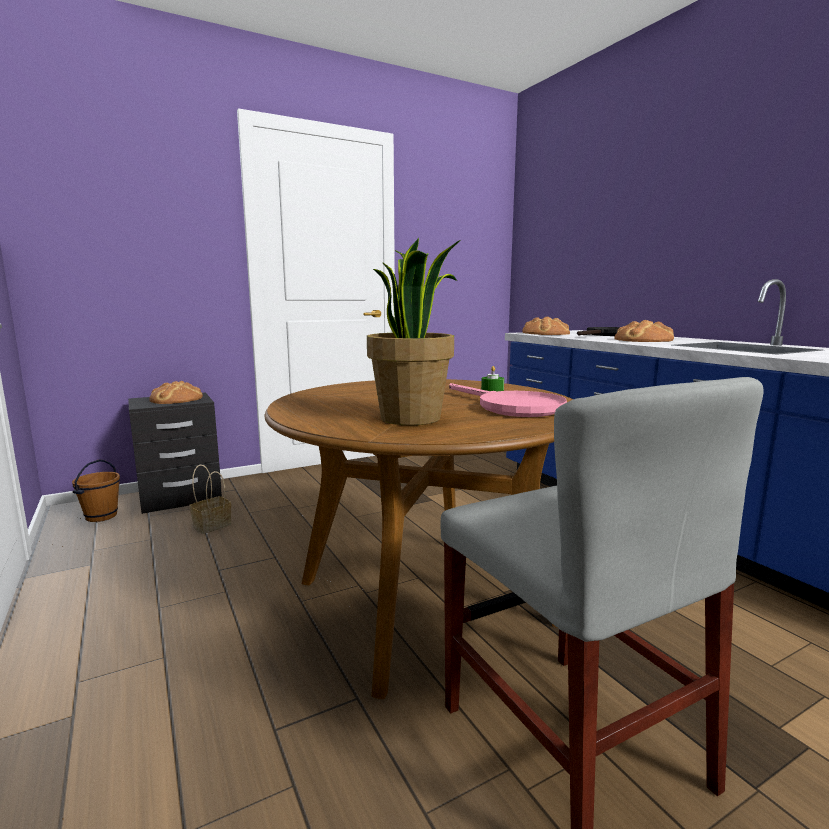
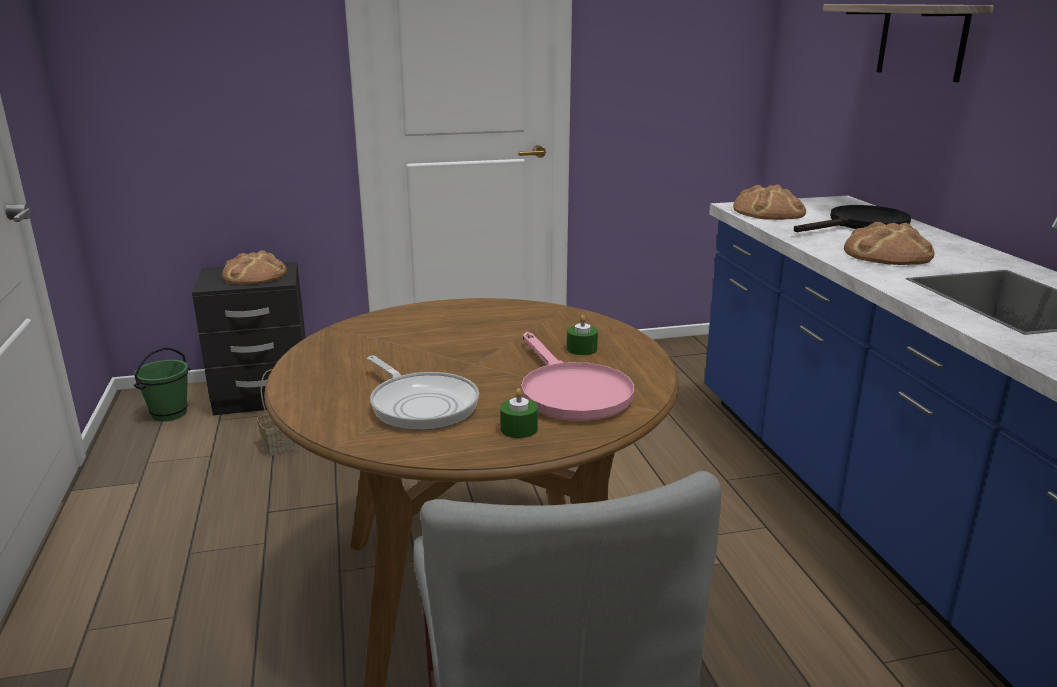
camera: 15 degrees right, 10 degrees up
(101, 516) = (169, 413): brown bucket -> green bucket
(412, 418) = (421, 404): potted plant -> frying pan
(501, 422) = (519, 429): none -> green candle
(622, 228) = (922, 41): none -> shelf

